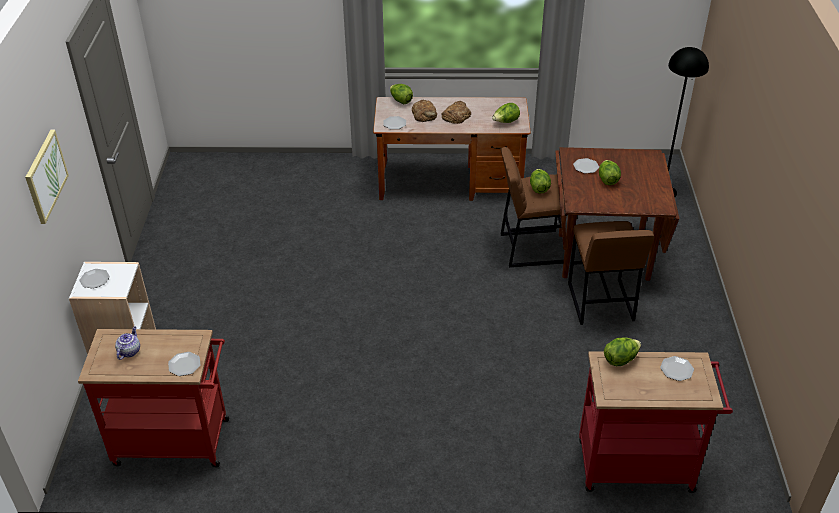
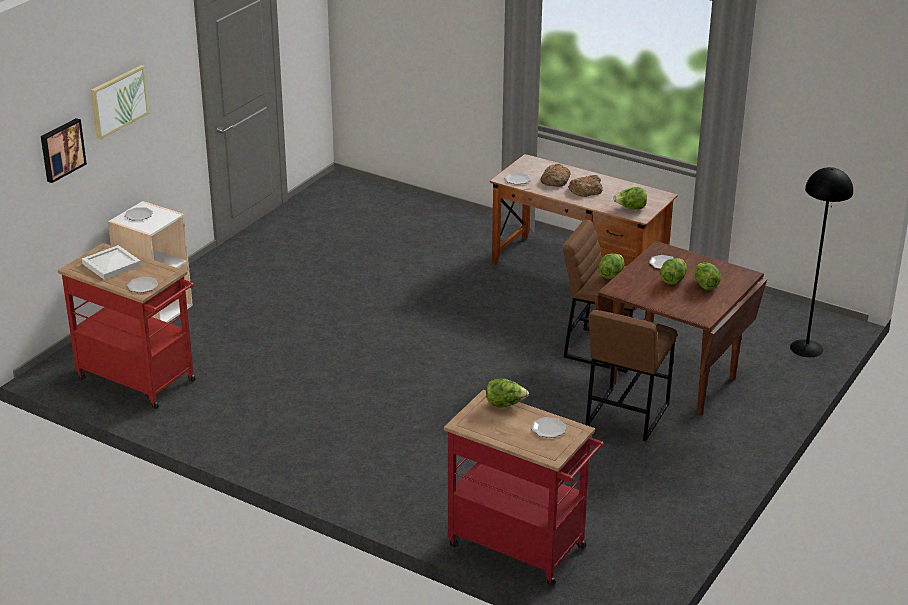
camera: 30 degrees right, 10 degrees down
(21, 252) = (61, 149): none -> picture
(129, 351) = (112, 264): teapot -> white tray
(400, 101) = (544, 163): lettuce -> lettuce (705, 285)

